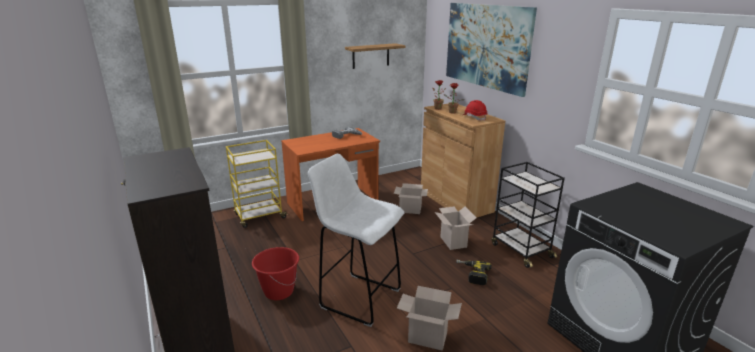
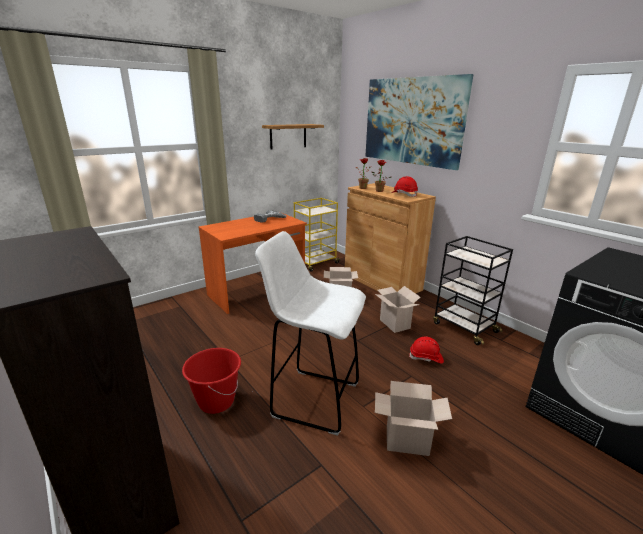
camera: 10 degrees left, 0 degrees up
(259, 216) = (178, 312): yellow cart -> yellow cart (315, 263)
(471, 274) = (426, 358): power drill -> red hard hat

